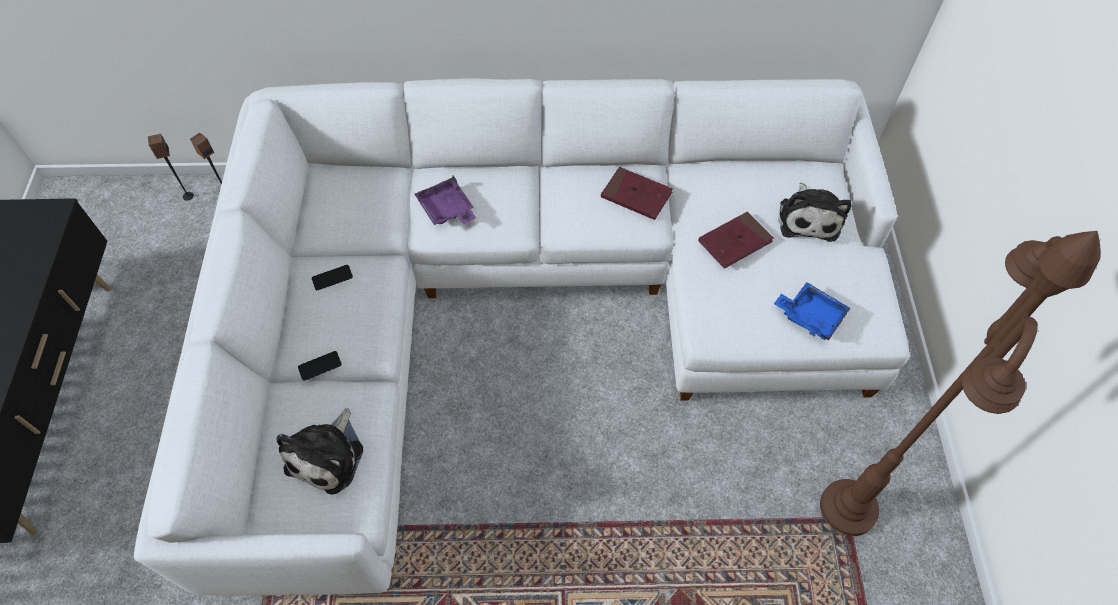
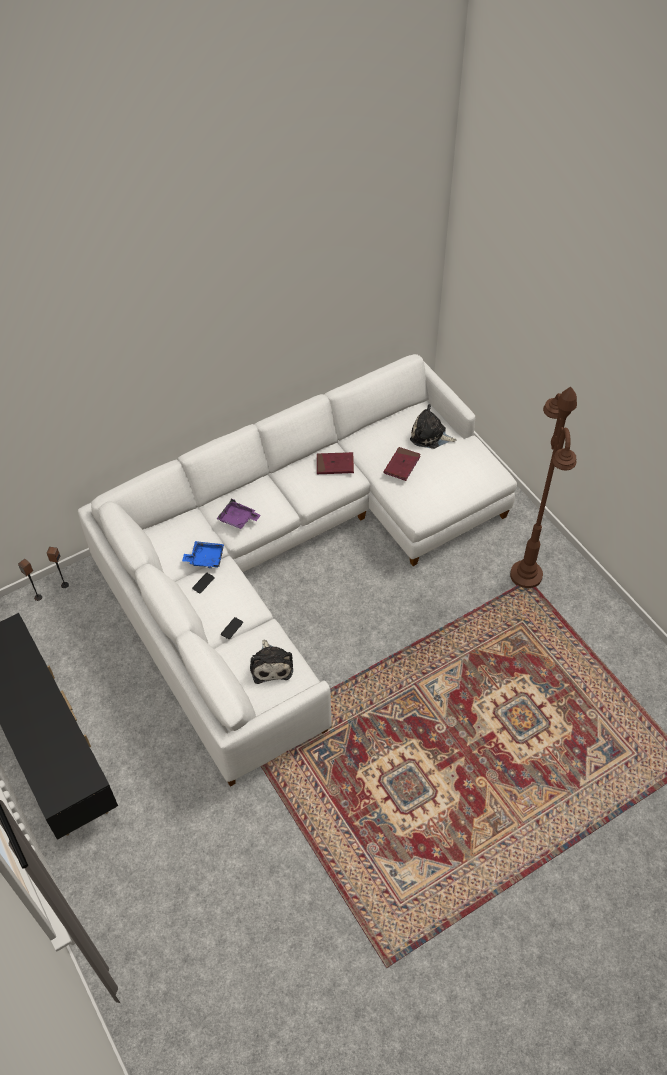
camera: 30 degrees left, 5 degrees down
(808, 217) = (430, 436): plush toy -> plush toy turned 135 degrees clockwise
(810, 316) = (460, 484): blue tray -> blue tray (205, 558)

